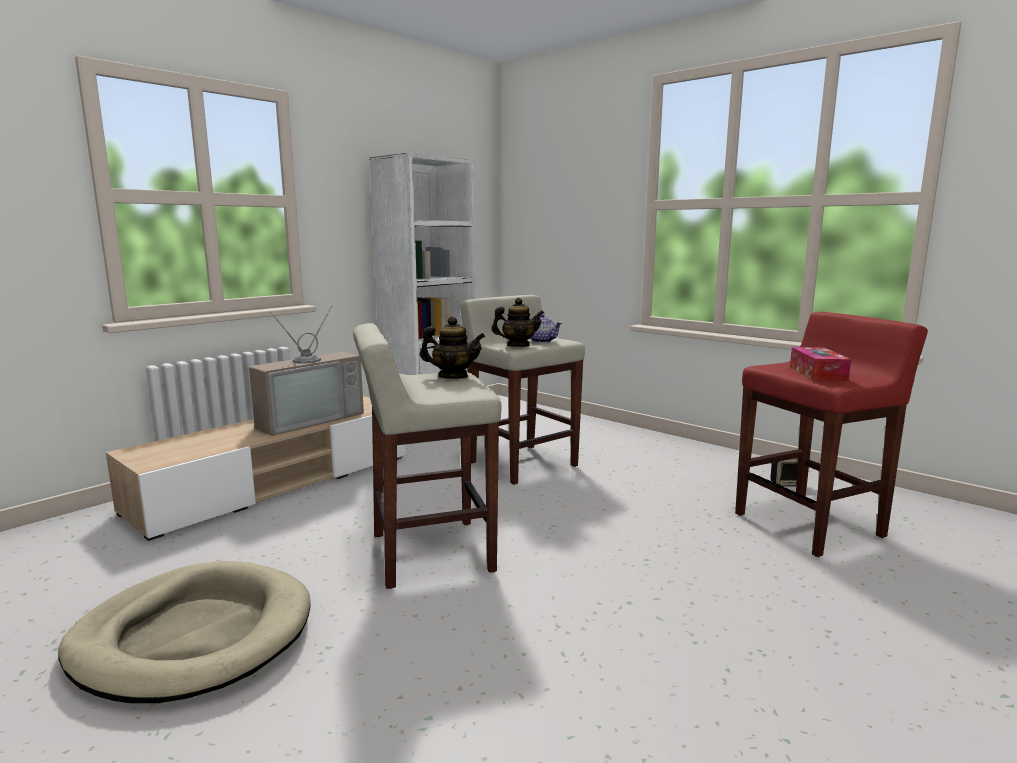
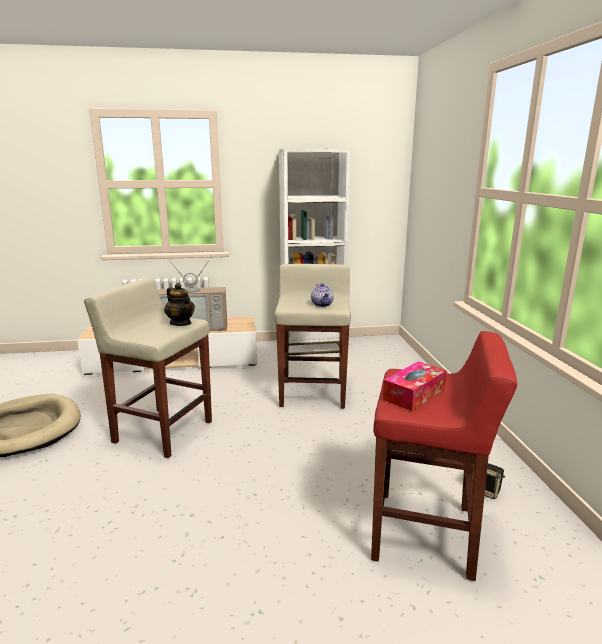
camera: 40 degrees right, 5 degrees up
(518, 346) = (293, 306): teapot -> none

